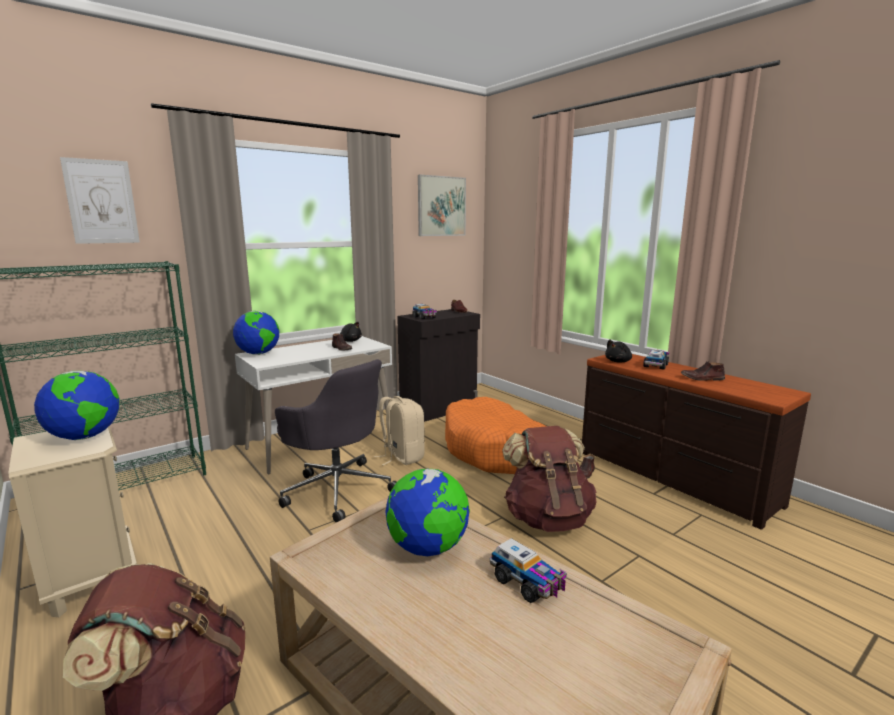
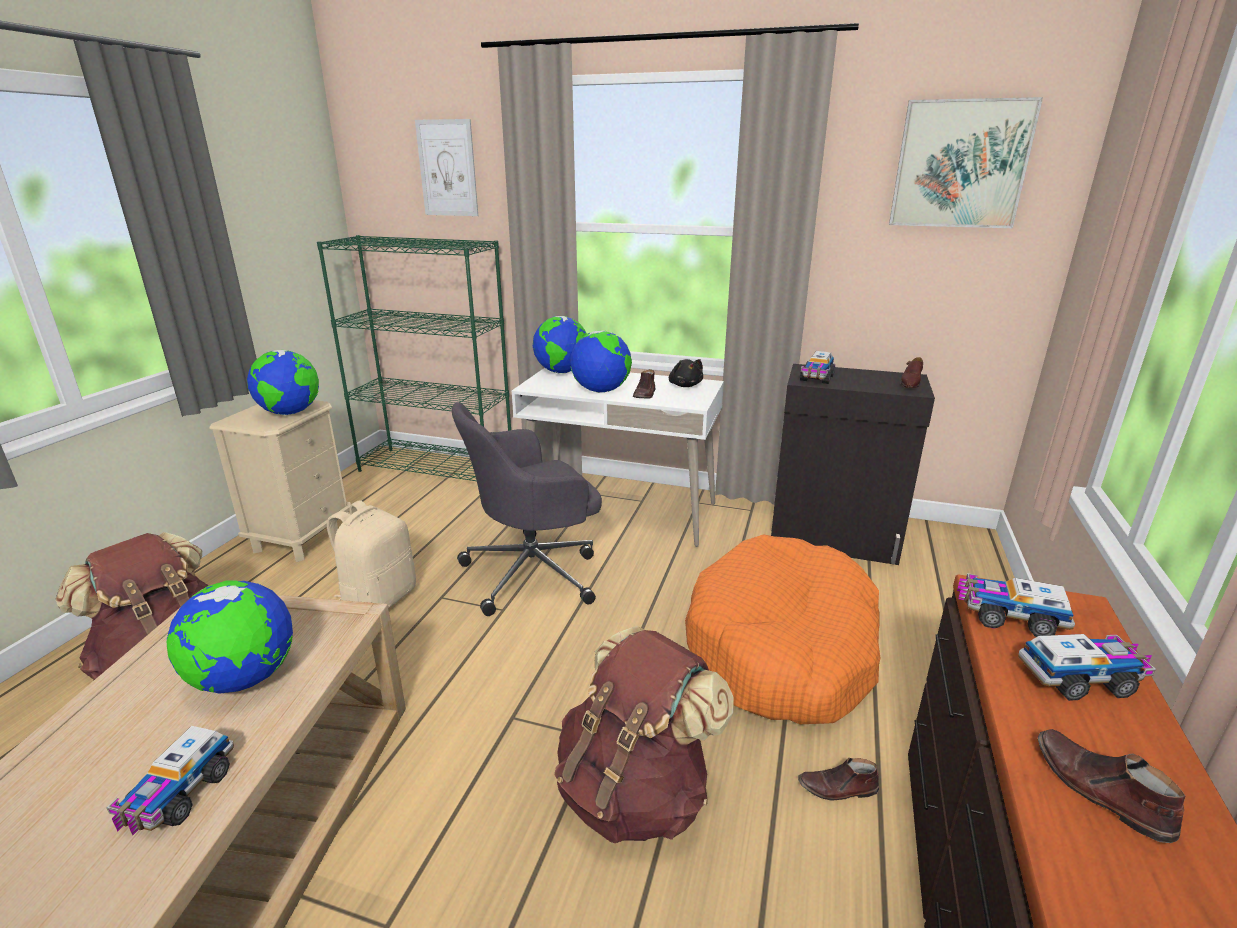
camera: 55 degrees right, 10 degrees up
(314, 354) = (601, 391): none -> globe
(337, 489) = (534, 572): grey office chair -> grey office chair turned 60 degrees clockwise
(402, 457) = (656, 577): beige backpack -> beige backpack (378, 599)
(619, 361) = (1008, 617): black plush toy -> toy truck

